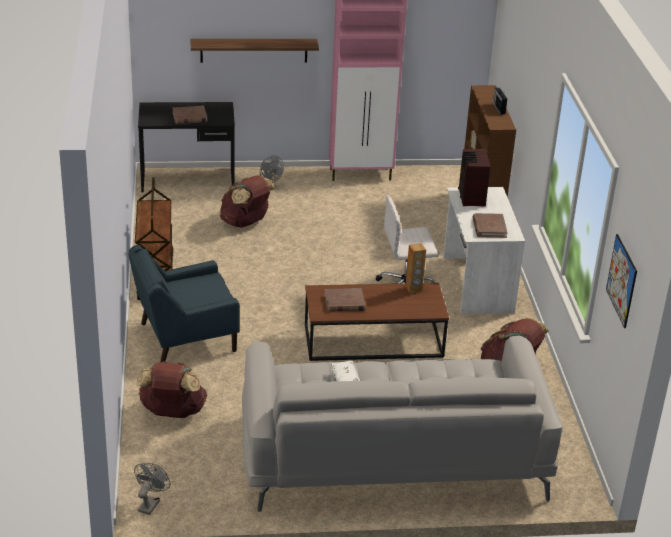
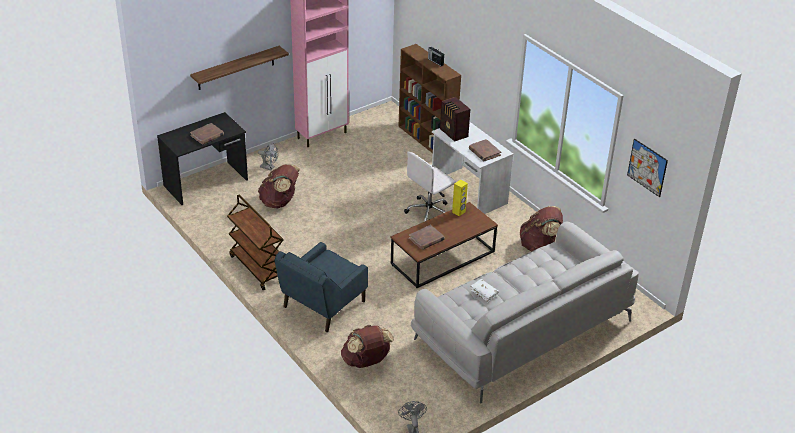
camera: 30 degrees left, 5 degrees up
(413, 288) = (459, 212): brown speaker -> yellow speaker

